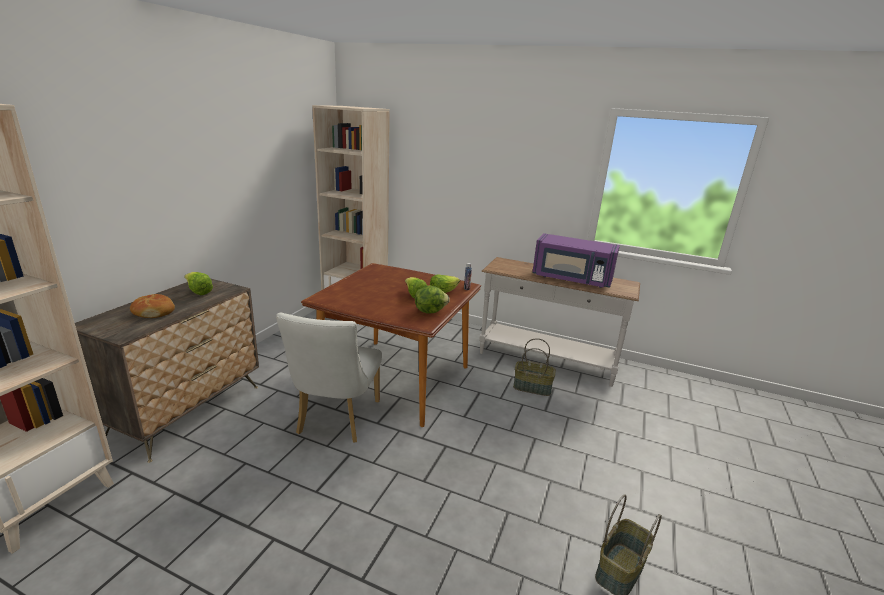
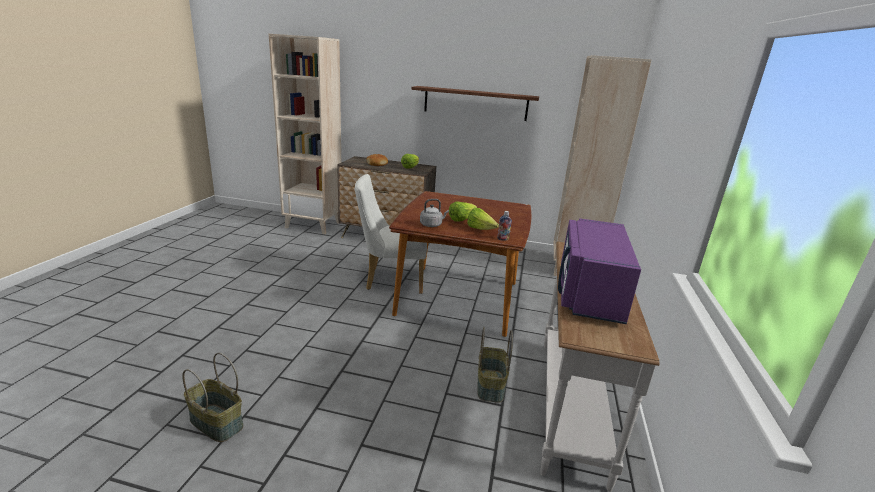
camera: 80 degrees right, 0 degrees up
(223, 176) = (475, 103): none -> brown shelf
(430, 311) = (432, 225): lettuce -> grey kettle

